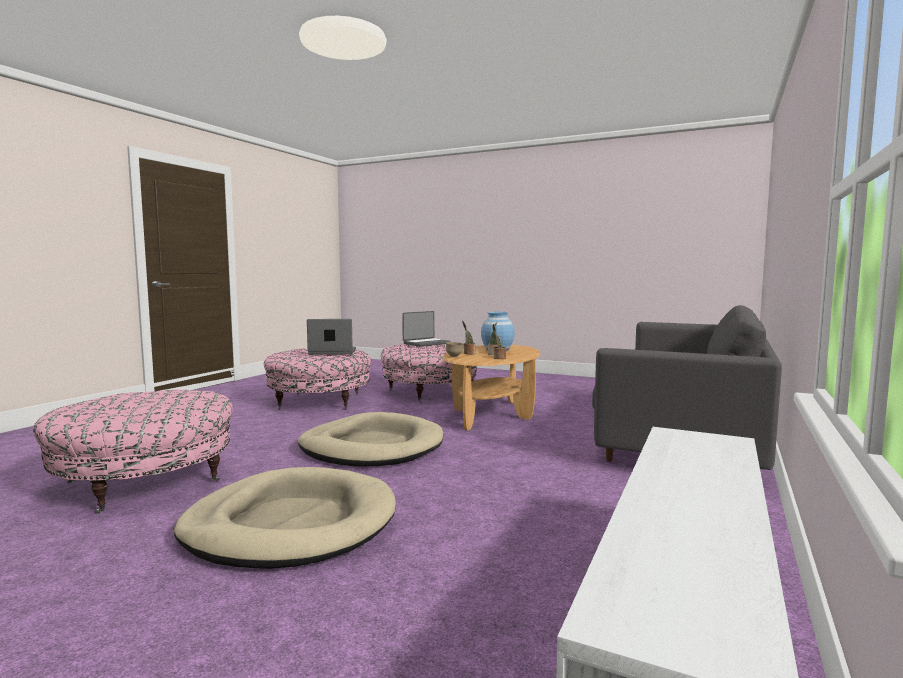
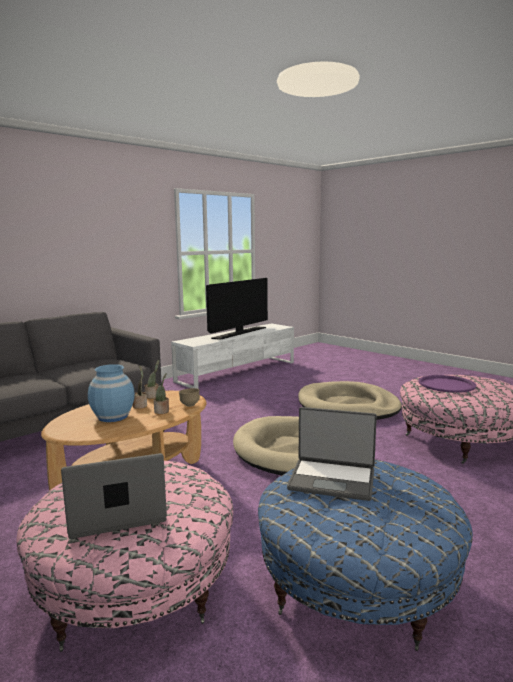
camera: 160 degrees left, 5 degrees up
(165, 399) = (446, 384): none -> purple tray
(319, 401) = (357, 584): pink ottoman -> blue ottoman
(689, 503) = (239, 333): none -> television

